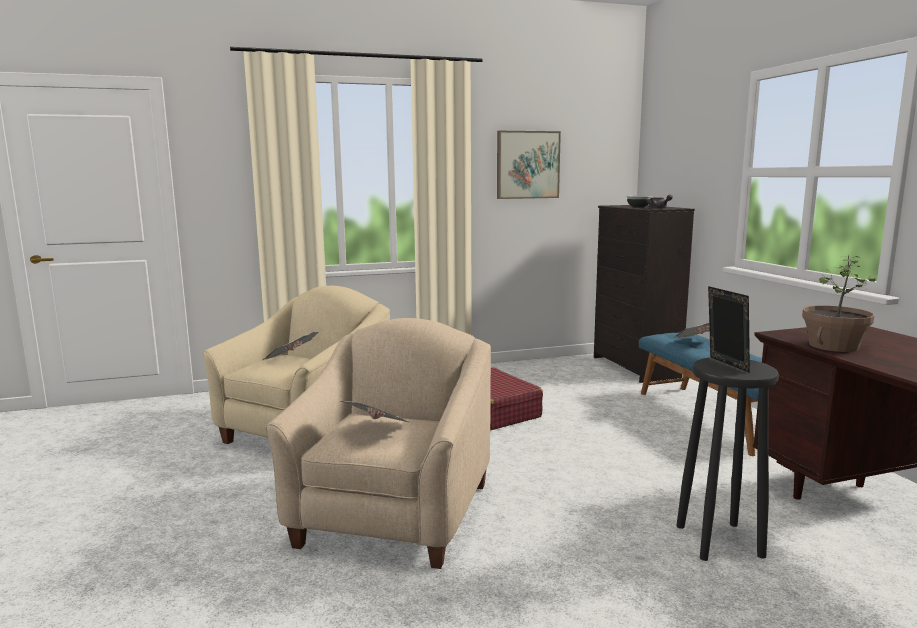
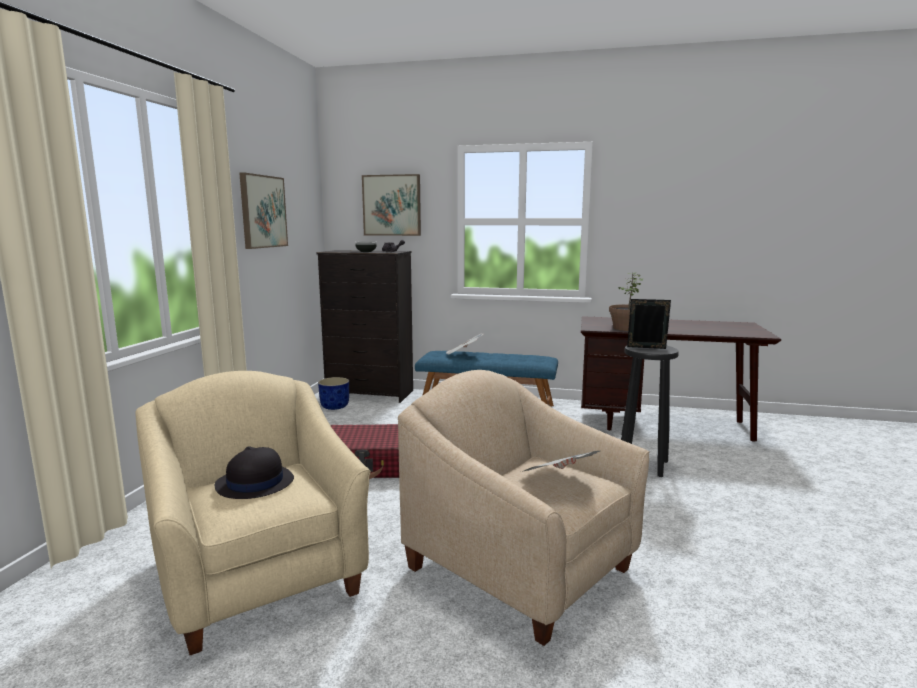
camera: 60 degrees left, 0 degrees up
(291, 360) = (254, 483): newspaper -> black hat
(581, 366) = (335, 406): none -> blue planter
(687, 153) = (392, 205): none -> picture

